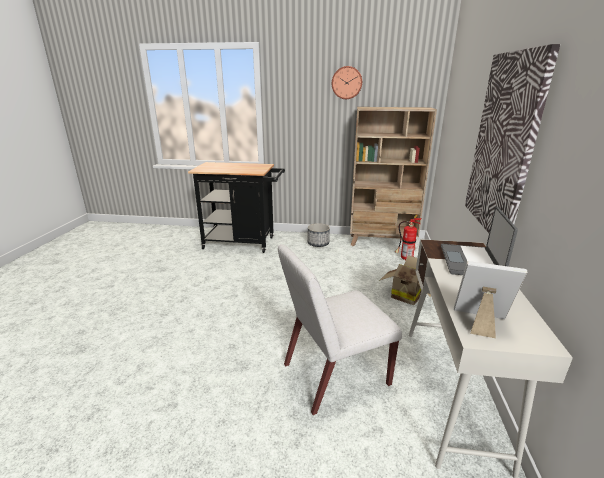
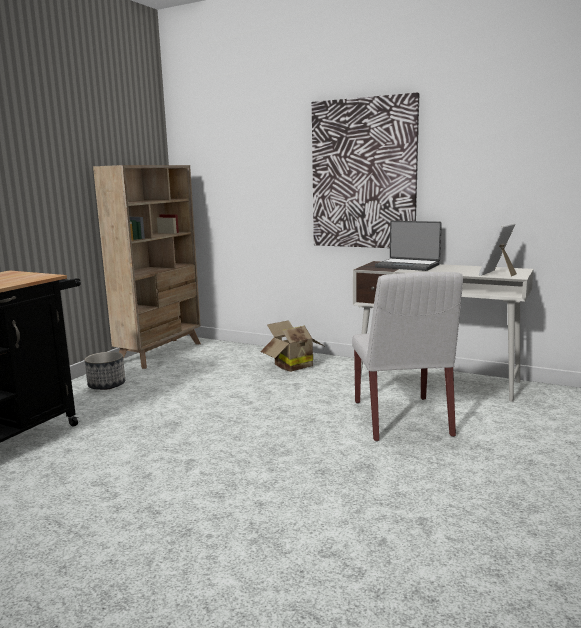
camera: 70 degrees left, 10 degrees down
(346, 82) = (72, 131): wall clock -> none
(405, 259) = (216, 351): fire extinguisher -> none

